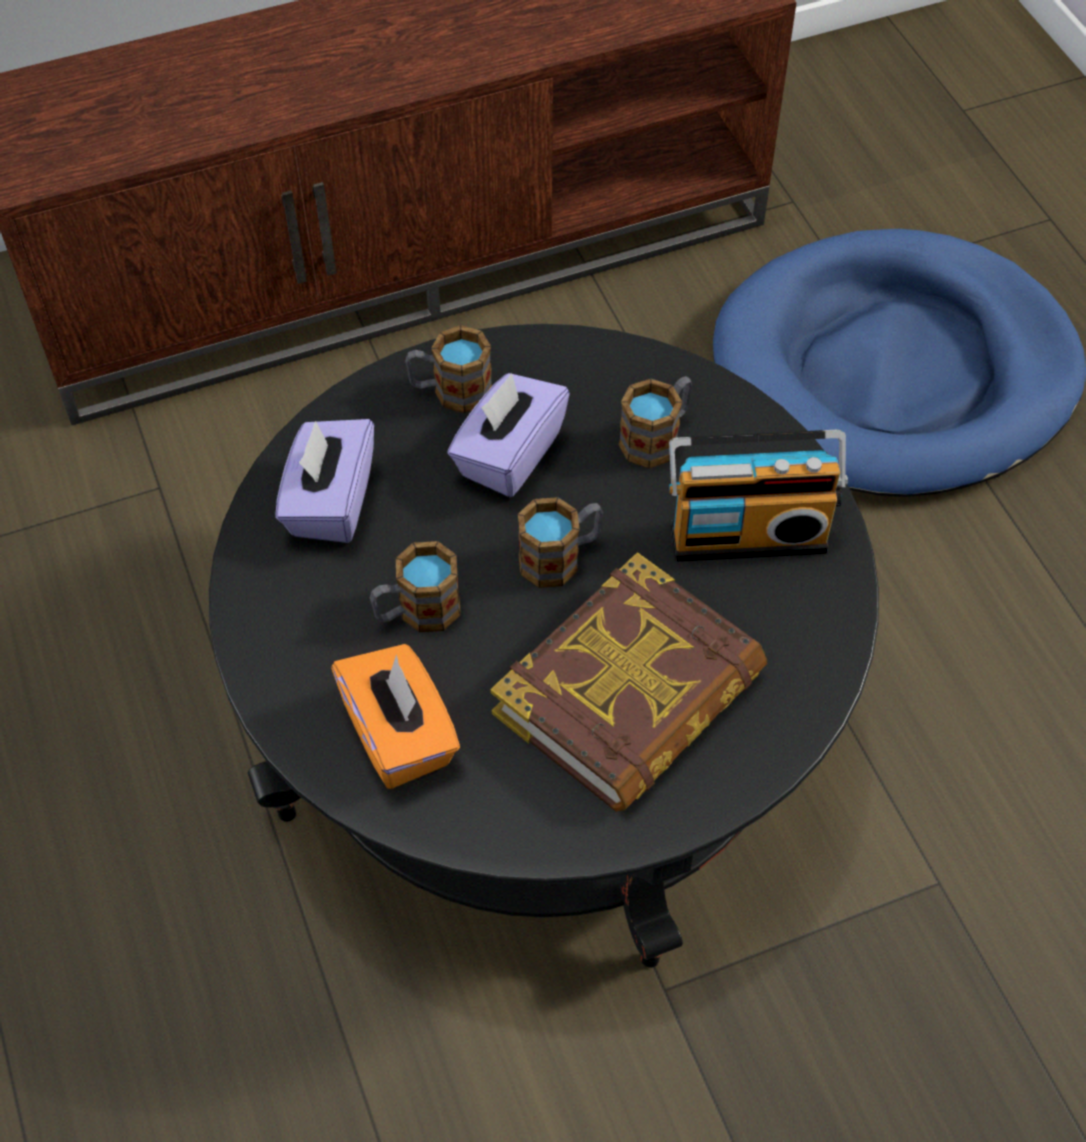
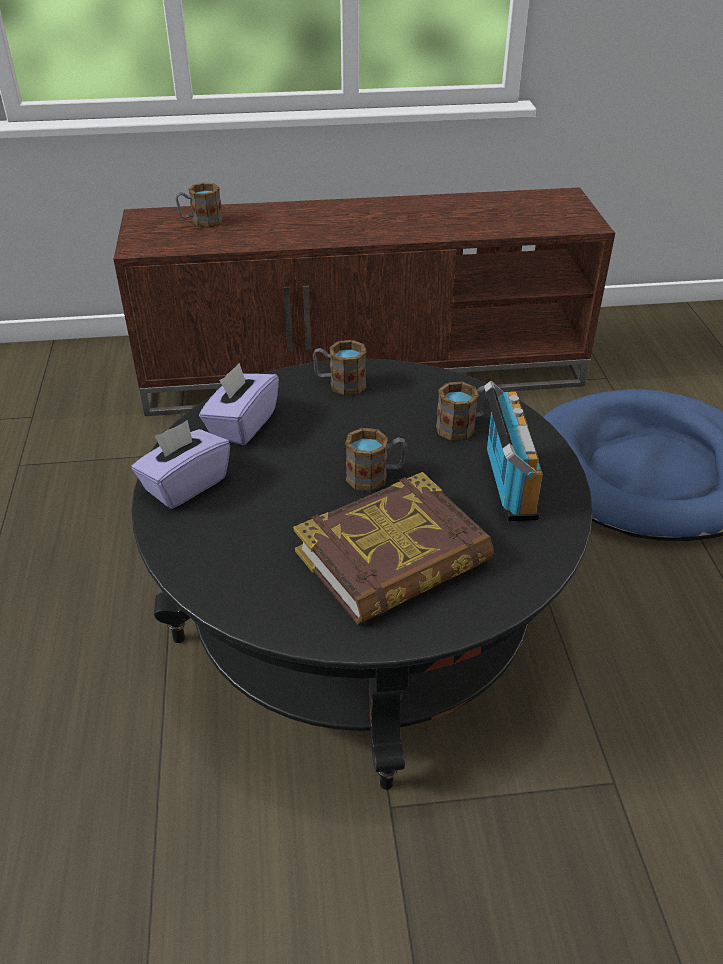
camera: 15 degrees right, 15 degrees down
(400, 735) = (229, 551): orange tissue box -> none
(417, 612) = (270, 488): mug -> mug (201, 221)
(509, 455) = (363, 420): purple tissue box -> purple tissue box (185, 484)
(747, 533) = (506, 485): radio -> radio turned 105 degrees counterclockwise

